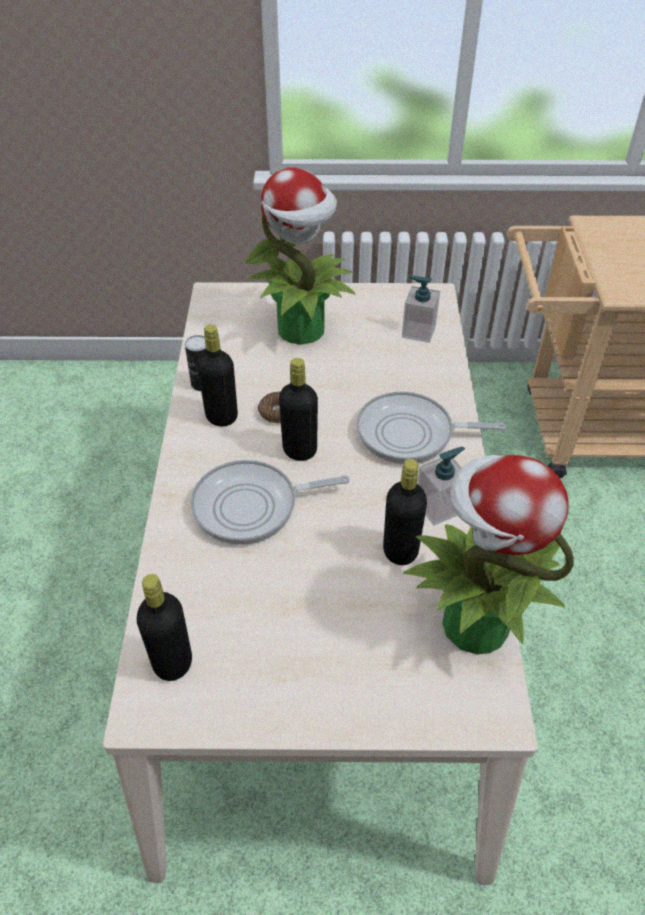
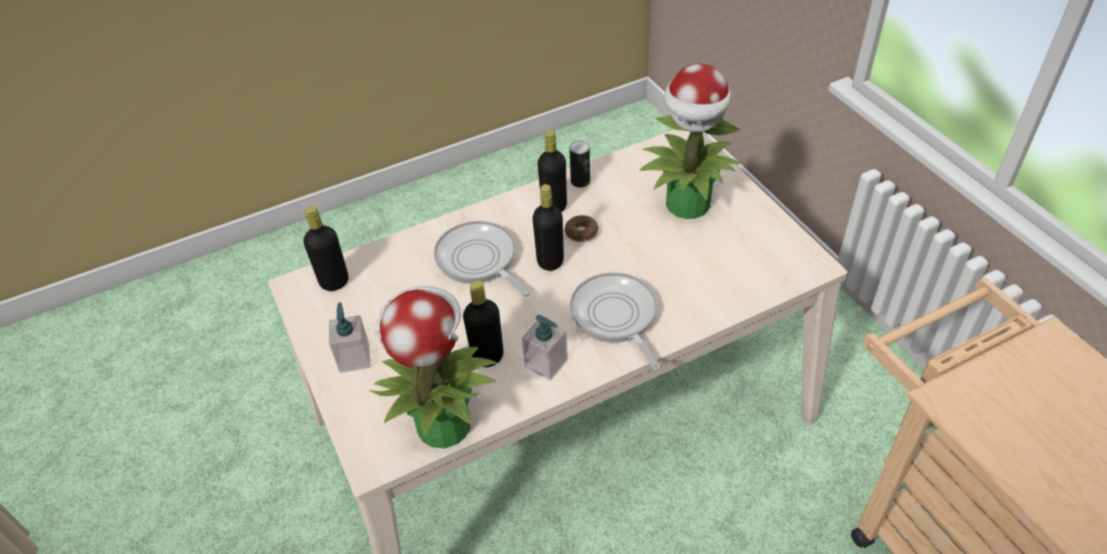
camera: 65 degrees right, 0 degrees up
(418, 331) = (751, 274): soap dispenser -> soap dispenser (354, 358)

